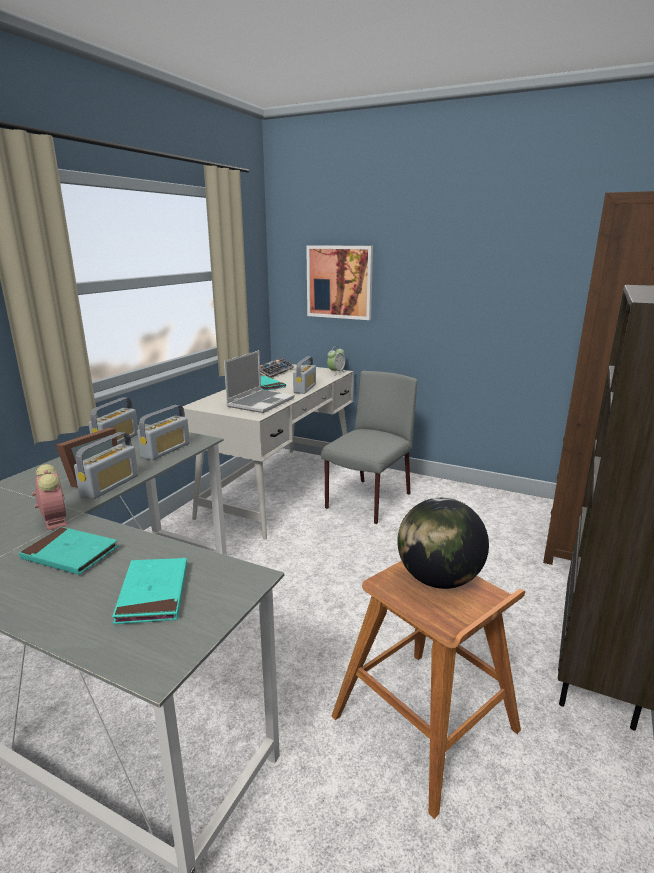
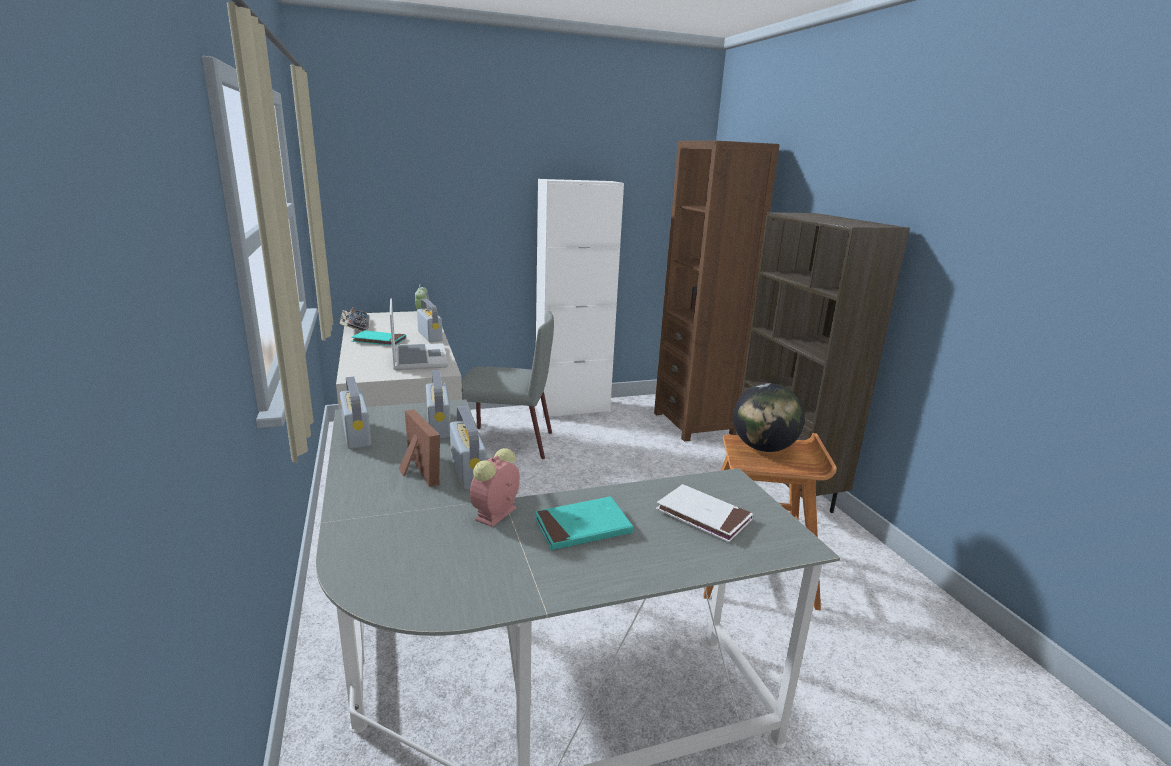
camera: 45 degrees left, 0 degrees up
(54, 520) = (495, 515): alarm clock -> alarm clock turned 75 degrees counterclockwise
(153, 593) = (703, 516): turquoise book -> white book
(339, 282) = (409, 211): picture -> none
(368, 501) = (507, 443): grey chair -> grey chair turned 105 degrees clockwise
(467, 492) = (572, 409): none -> white cabinet

